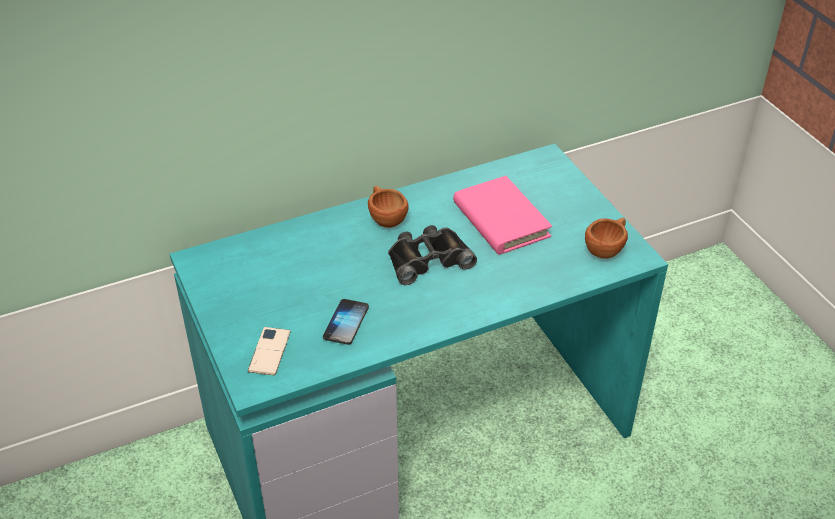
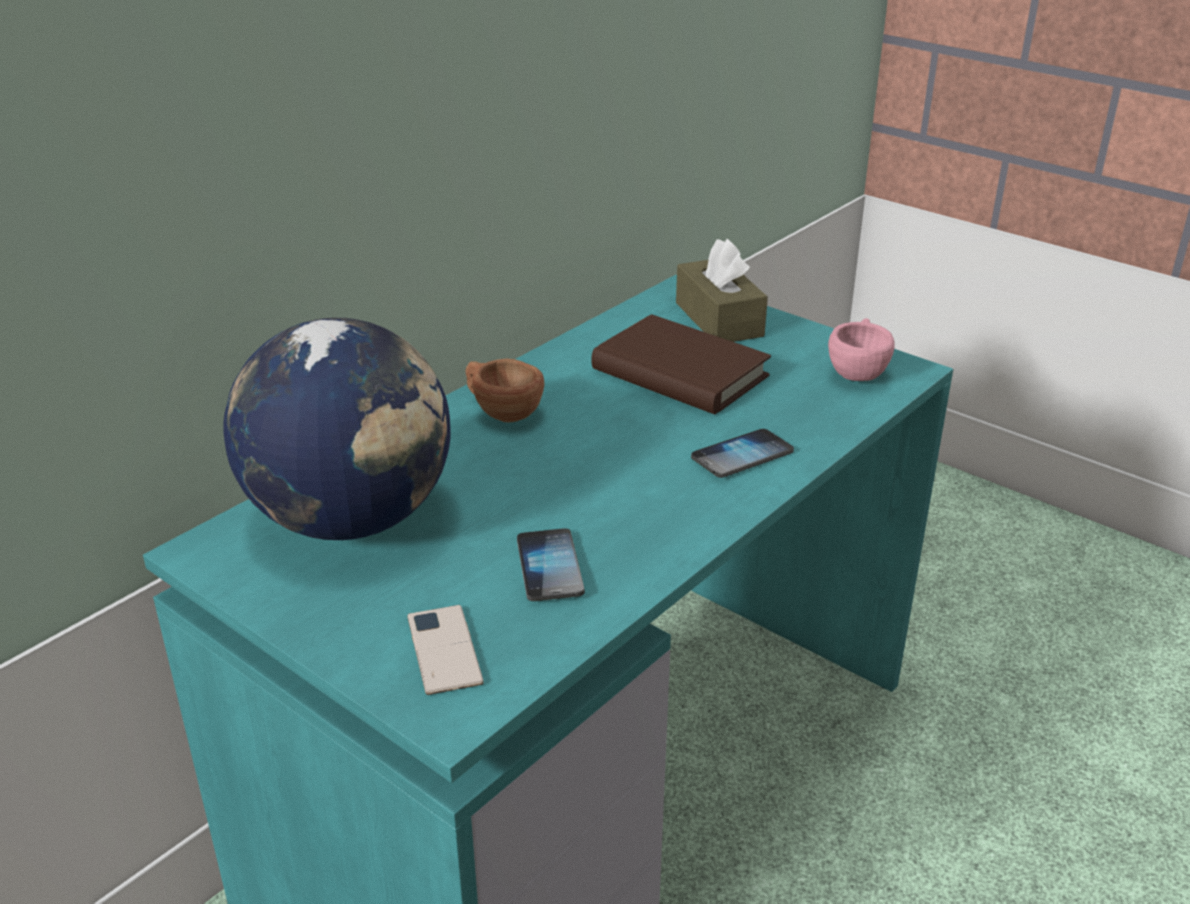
camera: 25 degrees left, 10 degrees down
(271, 263) = (352, 519): none -> globe
(428, 259) = (612, 446): black binoculars -> none
(492, 287) = (742, 456): none -> phone
(501, 220) = (679, 373): pink book -> brown book
(554, 186) = (719, 319): none -> brown tissue box
(607, 249) = (858, 371): brown cup -> pink cup

